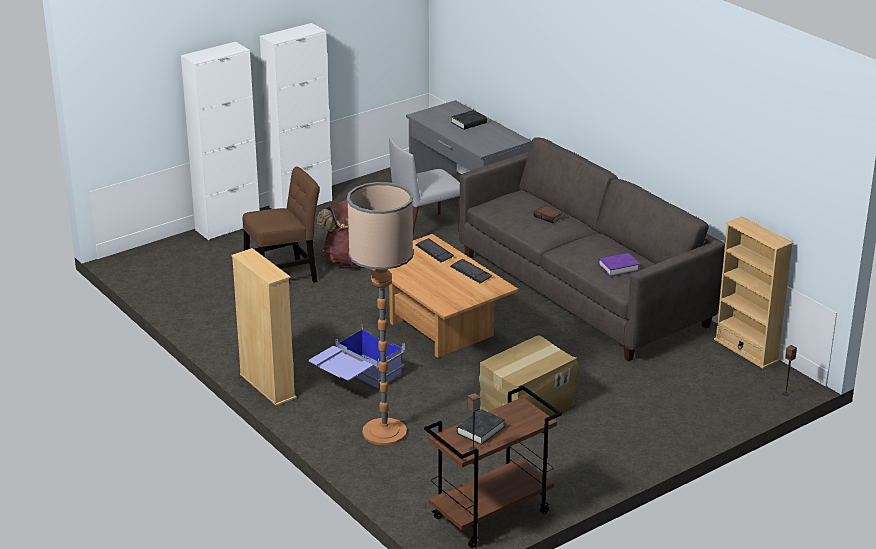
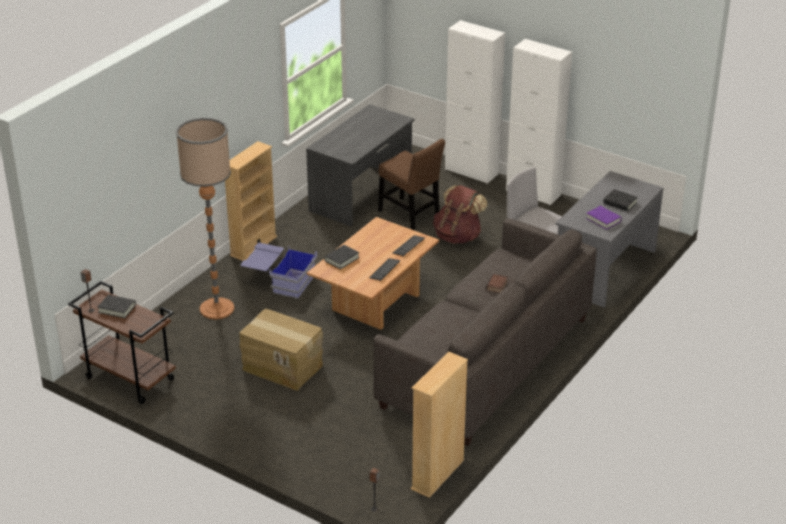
camera: 70 degrees right, 5 degrees up
(216, 298) = (362, 195): none -> grey desk
(433, 292) = (341, 259): none -> black book
(618, 267) = (428, 339): purple book -> purple book (603, 220)

